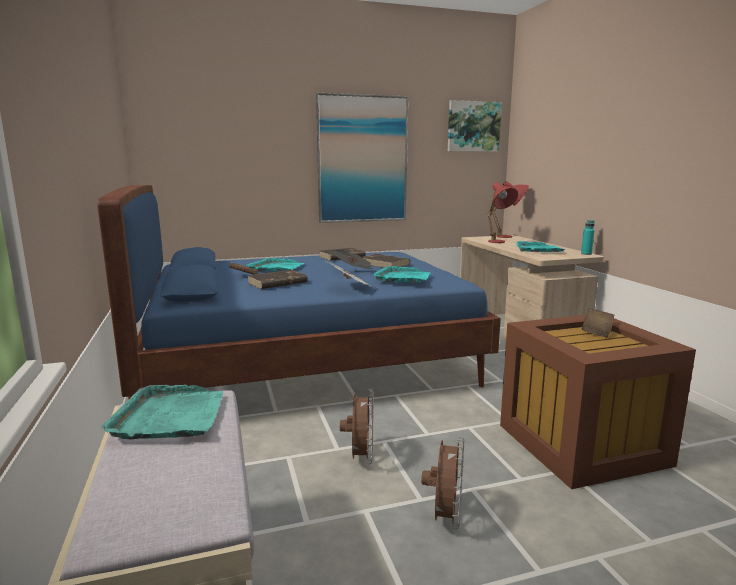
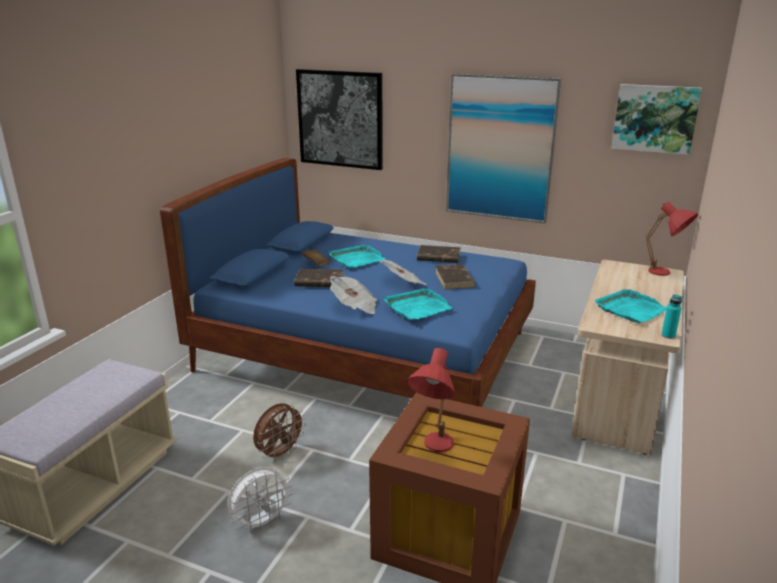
camera: 40 degrees right, 10 degrees up
(170, 416) = (105, 380): turquoise tray -> none
(198, 142) = (340, 119): none -> picture
(445, 517) = (261, 523): brown fan -> white fan
(499, 242) = (618, 282): red table lamp -> red table lamp (433, 449)
(597, 331) = (482, 435): brown book -> none

